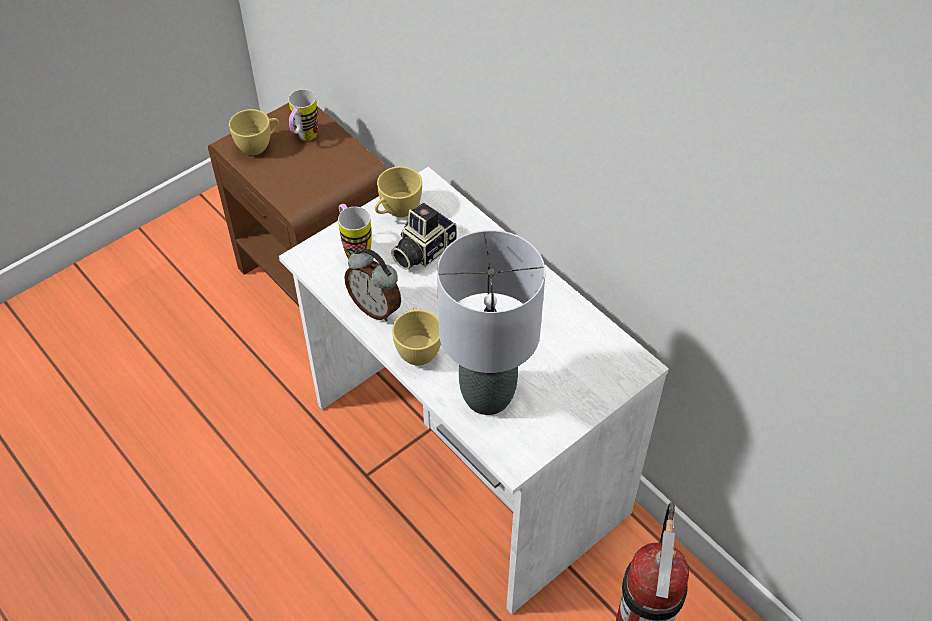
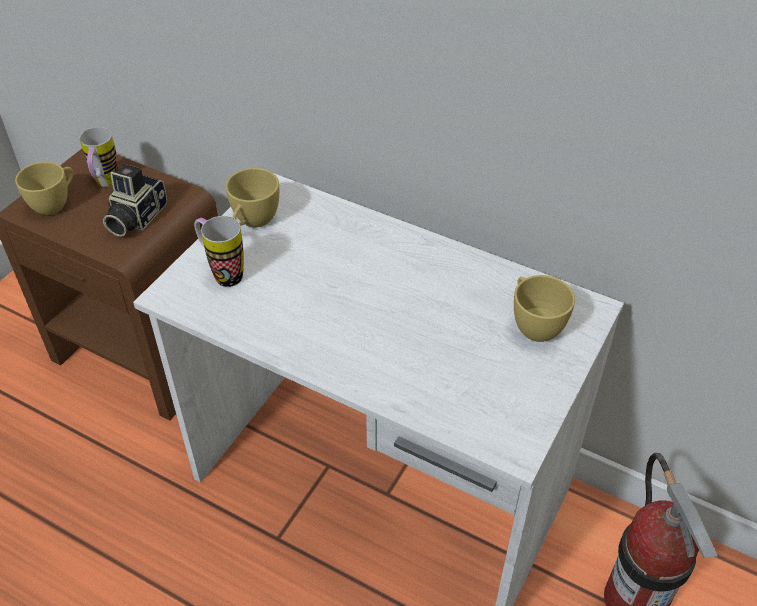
camera: 20 degrees left, 5 degrees down
(376, 307) = (275, 327): alarm clock -> none
(418, 349) = (344, 358): yellow cup -> yellow cup (534, 324)
(422, 251) = (300, 254): camera -> camera (135, 218)
(486, 395) = (447, 386): grey table lamp -> none

